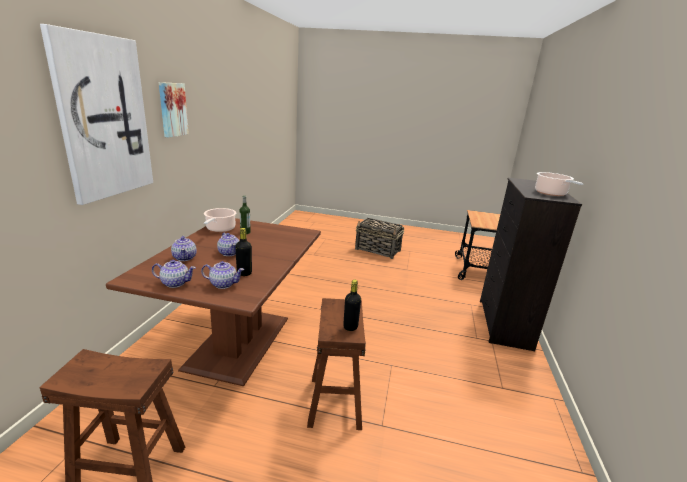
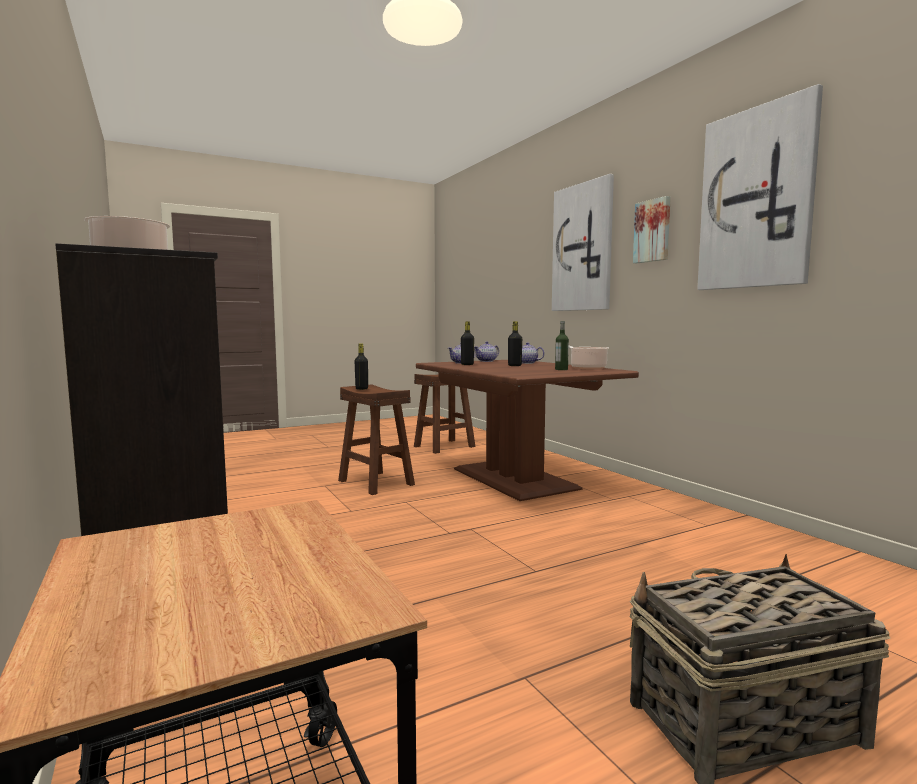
camera: 140 degrees right, 15 degrees down
(219, 99) = (756, 199): none -> picture
(229, 253) = (514, 365): teapot -> black bottle

